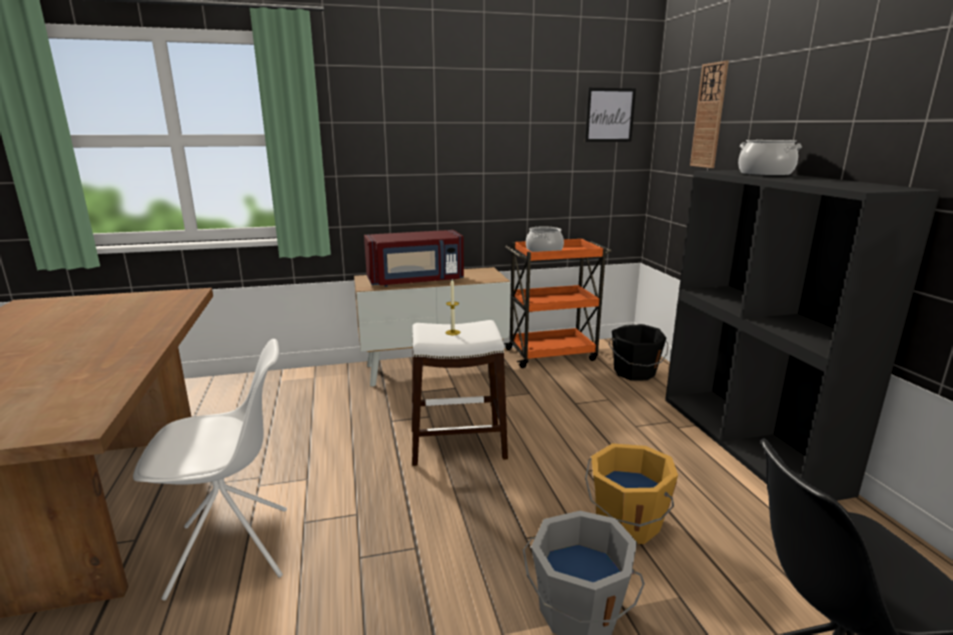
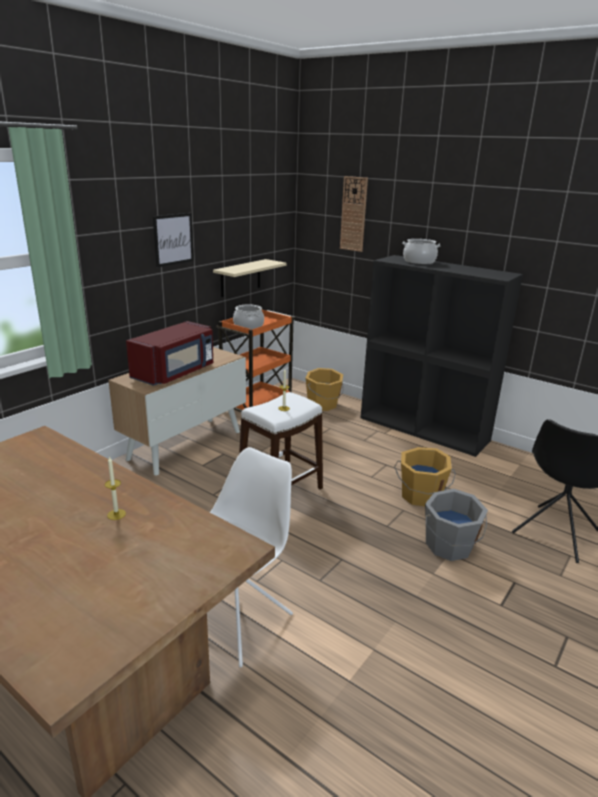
camera: 40 degrees left, 5 degrees up
(88, 359) = (116, 514): none -> candle
(552, 195) = (240, 278): none -> beige shelf
(609, 115) = (270, 208): picture -> picture (173, 239)
(634, 372) = (323, 404): black bucket -> orange bucket

